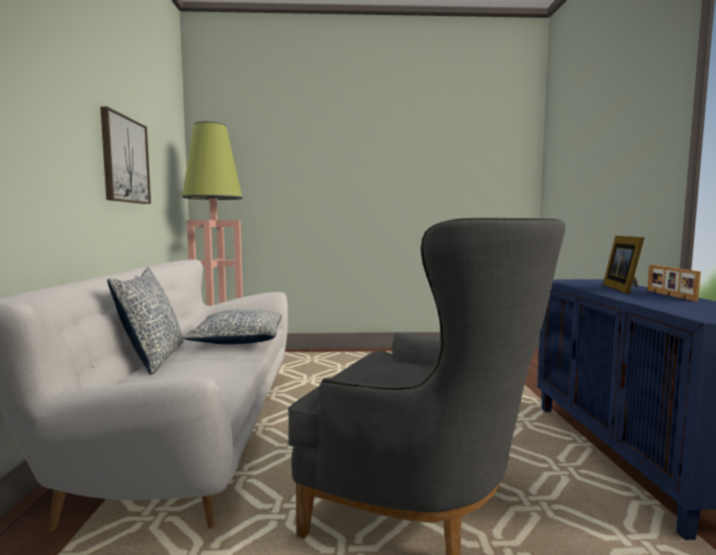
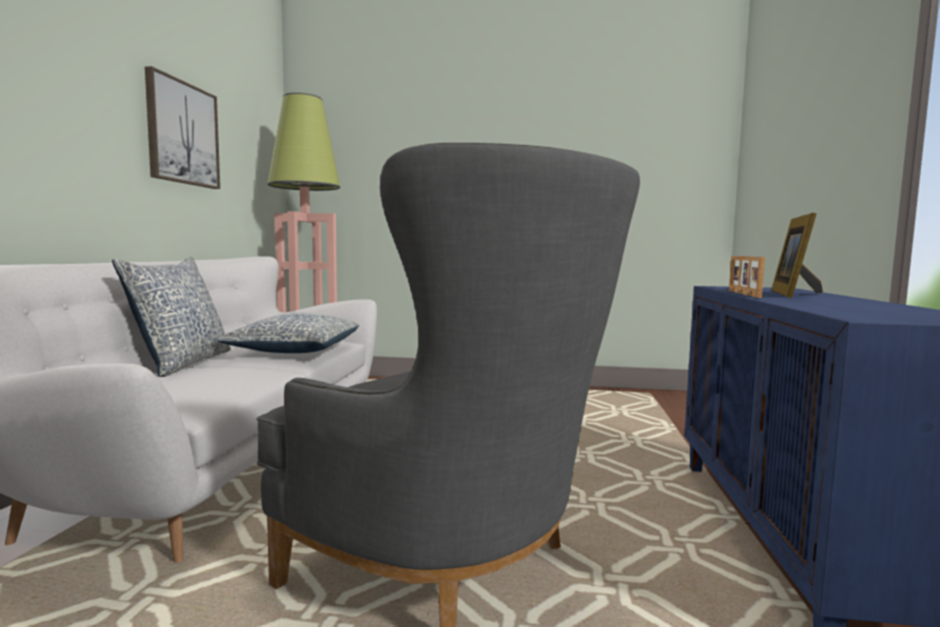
camera: 10 degrees right, 0 degrees up
(669, 295) = (854, 300): picture frame -> picture frame (742, 294)

